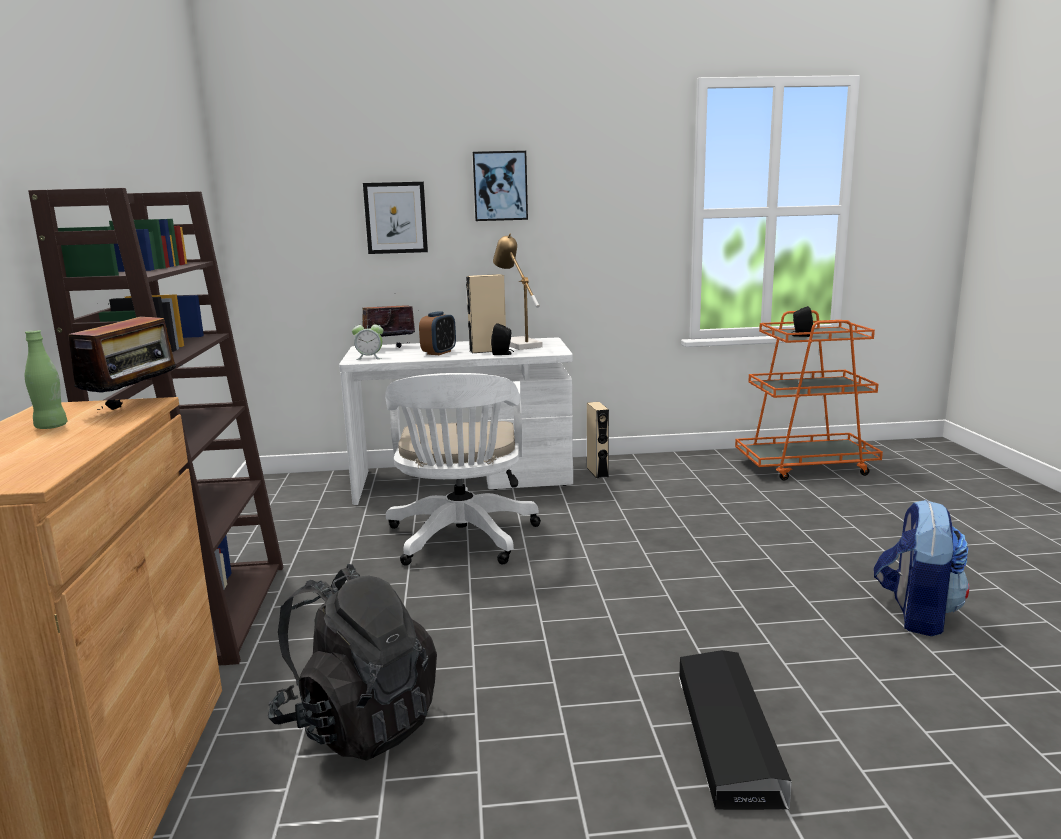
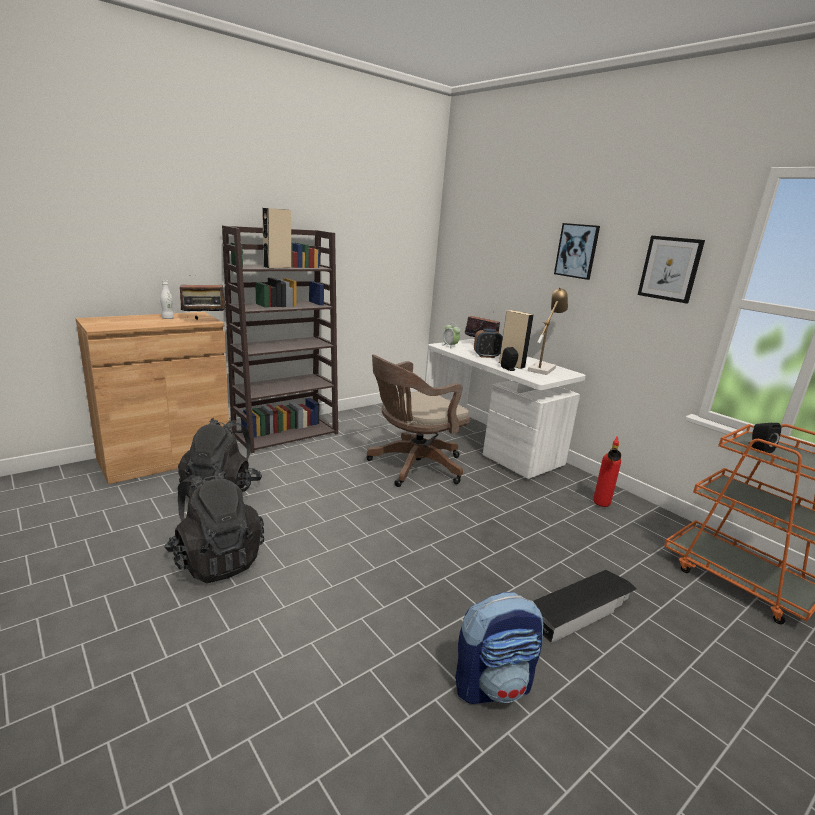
camera: 55 degrees right, 5 degrees up
(51, 427) = (168, 318): green bottle -> white bottle
(396, 218) = (512, 263): picture -> picture (670, 268)
(461, 540) = (412, 467): white office chair -> brown office chair
(580, 765) = (216, 560): none -> black backpack
(597, 472) = (568, 484): beige speaker -> beige speaker (277, 267)
(654, 473) = (601, 506): none -> fire extinguisher
(728, 735) = (265, 606): black storage box -> black storage box (579, 609)

